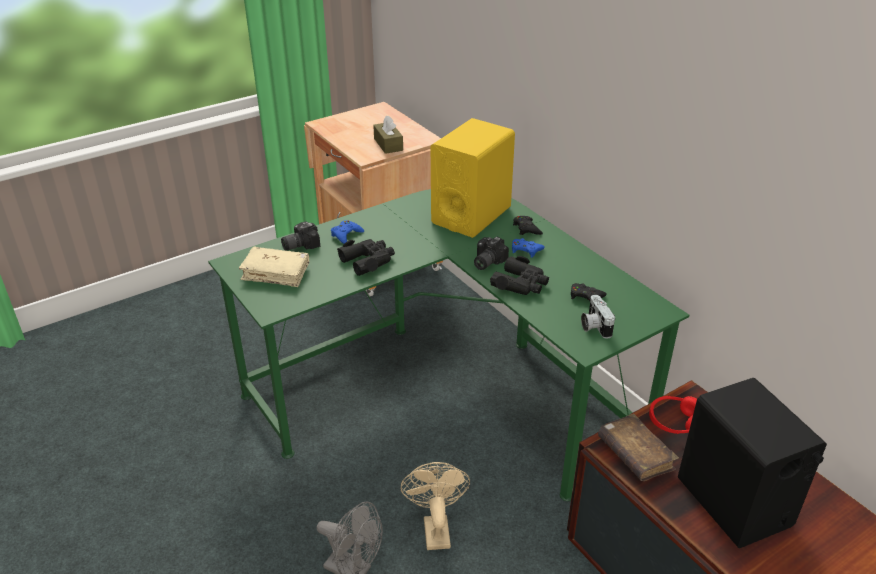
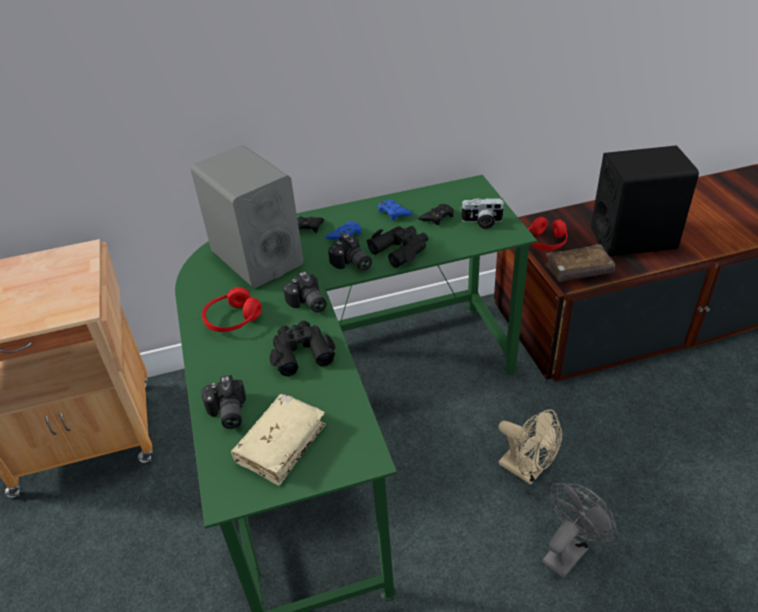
camera: 70 degrees left, 5 degrees up
(346, 235) = (232, 364): blue game controller -> blue game controller (393, 213)
(388, 144) = (65, 285): brown tissue box -> none
(393, 223) = (232, 319): none -> red headphones
(424, 251) = (307, 304): none -> camera
(435, 527) = (527, 471): beige fan -> beige fan turned 150 degrees counterclockwise
(471, 215) = (256, 258): yellow speaker -> grey speaker

